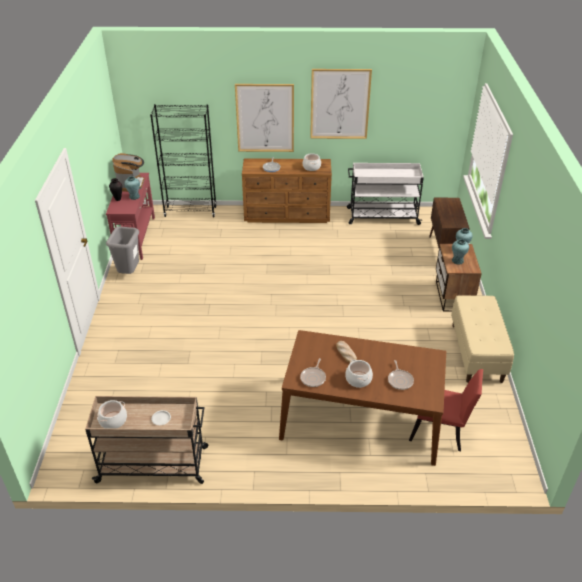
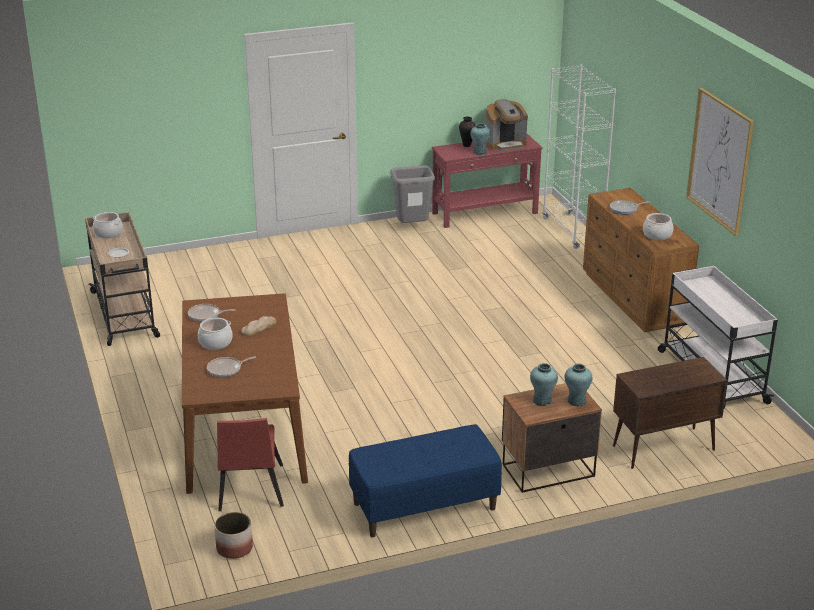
camera: 70 degrees right, 10 degrees down
(190, 212) = (572, 231): black bookcase -> white bookcase
(265, 118) = (657, 139): picture -> none
(477, 353) = (424, 507): beige bench -> blue bench
(503, 450) = (234, 548): none -> planter

